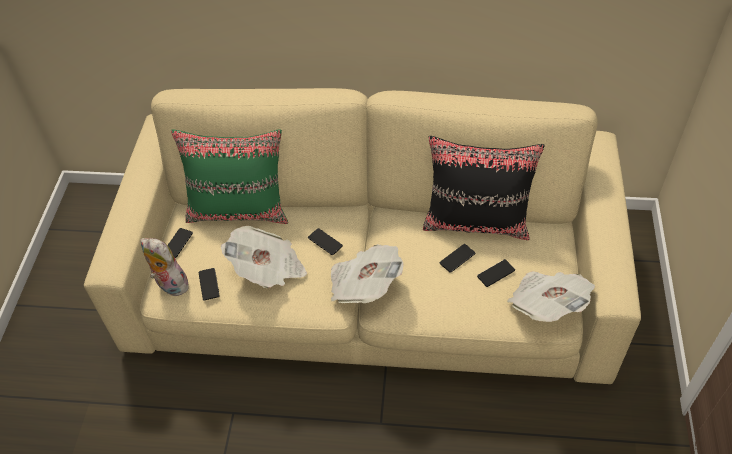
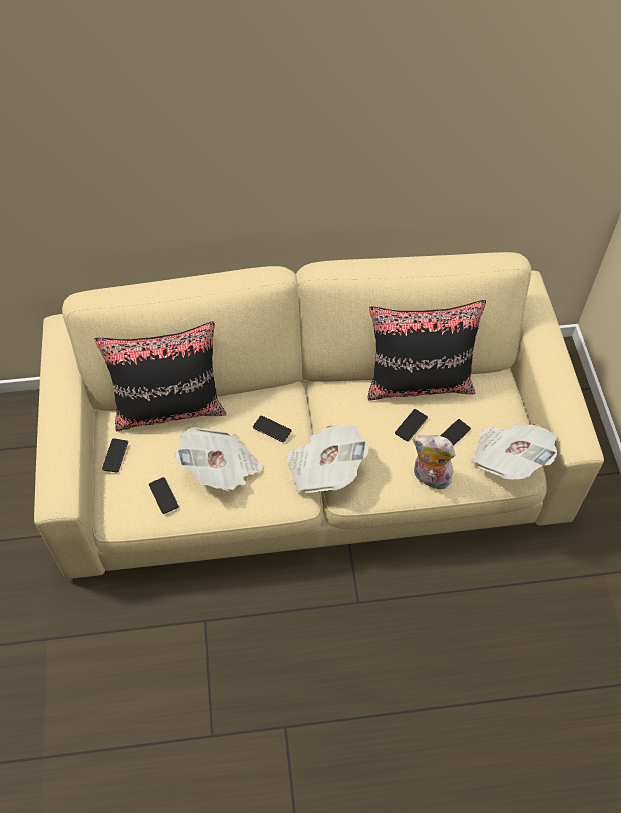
camera: 15 degrees left, 5 degrees up
(169, 285) = (120, 503): plush toy -> plush toy (429, 478)
(239, 210) = (170, 408): green pillow -> black pillow

